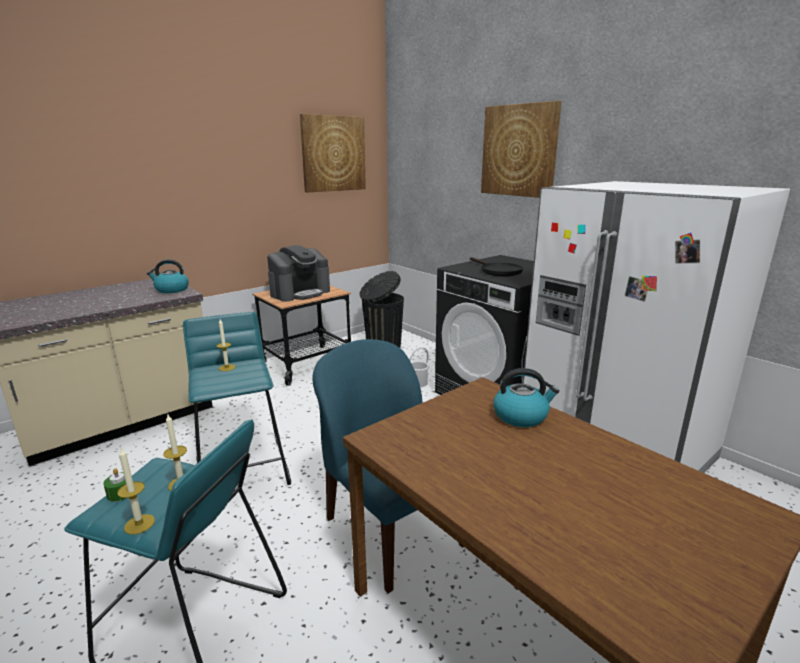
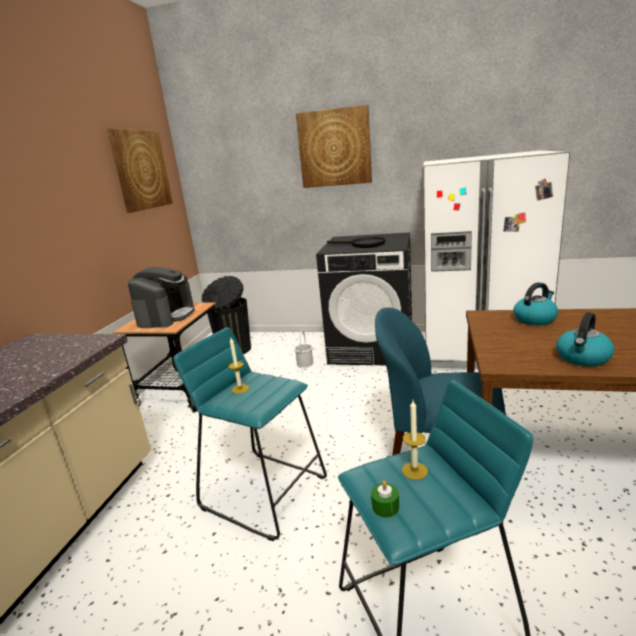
camera: 35 degrees left, 0 degrees up
(139, 524) = (453, 510): candle -> none
(171, 290) = (75, 342): kettle -> kettle (583, 358)

